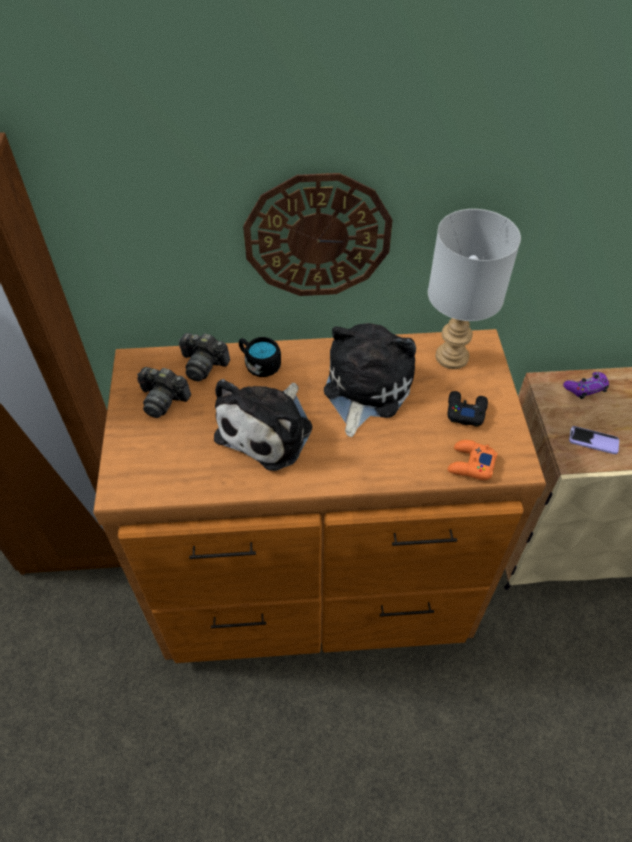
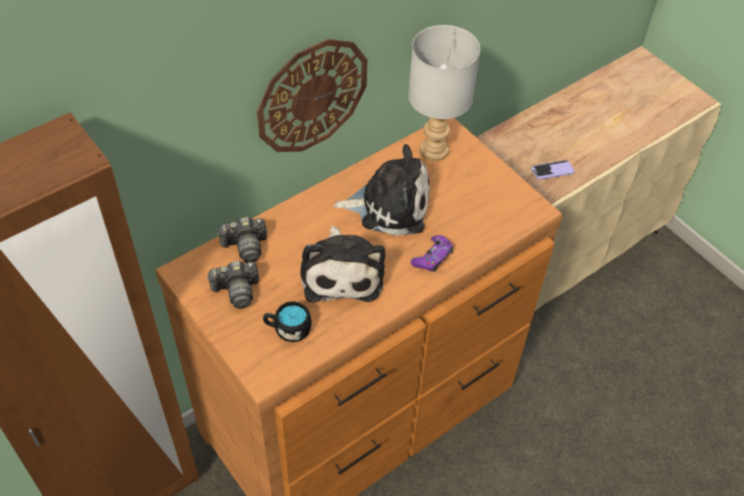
camera: 35 degrees left, 0 degrees up
(259, 364) = (291, 224): black mug -> black mug (288, 329)
(365, 388) = (389, 205): plush toy -> plush toy turned 105 degrees clockwise
(465, 411) = (474, 188): black game controller -> none
(470, 464) = (505, 225): orange game controller -> none
(585, 388) = (521, 132): purple game controller -> purple game controller (432, 257)

